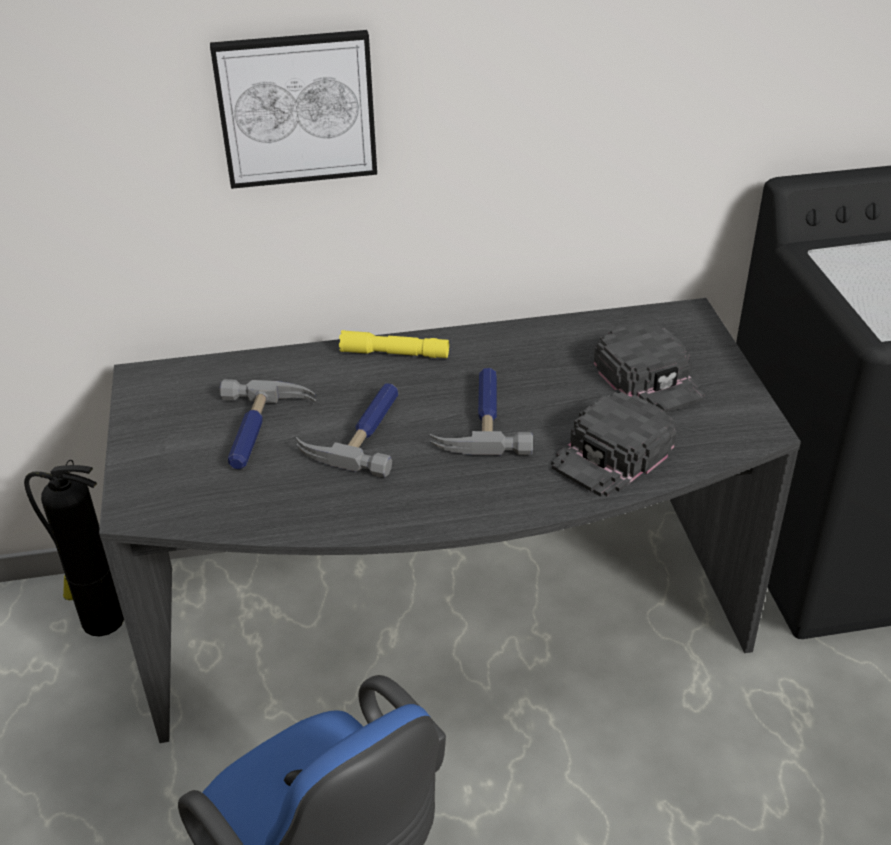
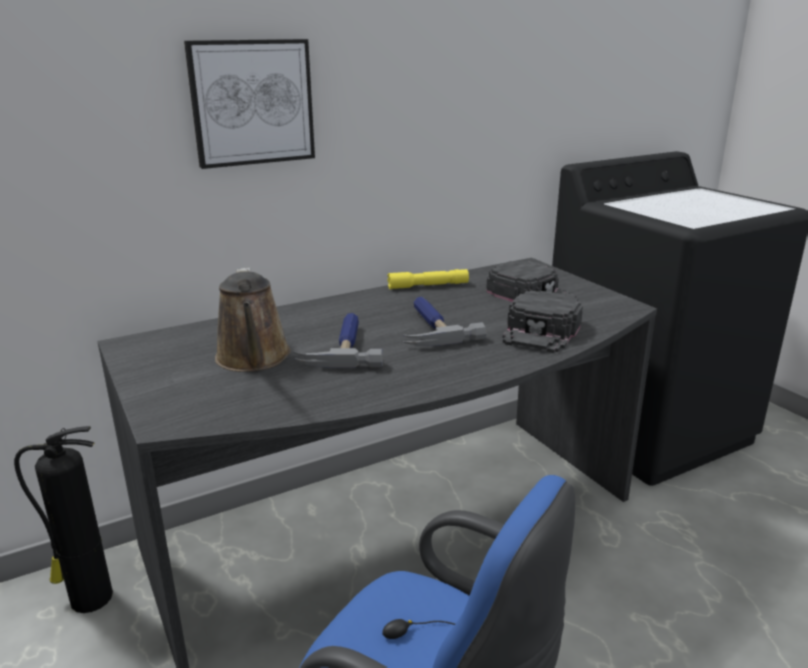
camera: 20 degrees left, 15 degrees down
(258, 431) = (253, 359): hammer -> brown watering can
(394, 353) = (337, 305): yellow flashlight -> yellow flashlight (428, 286)

